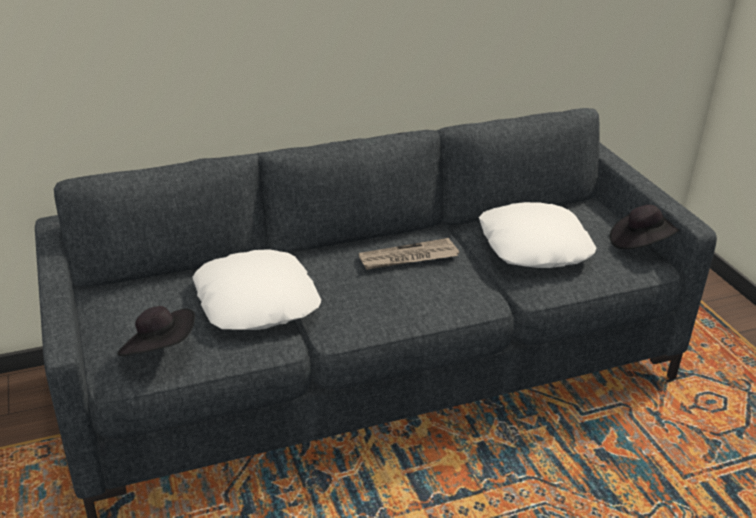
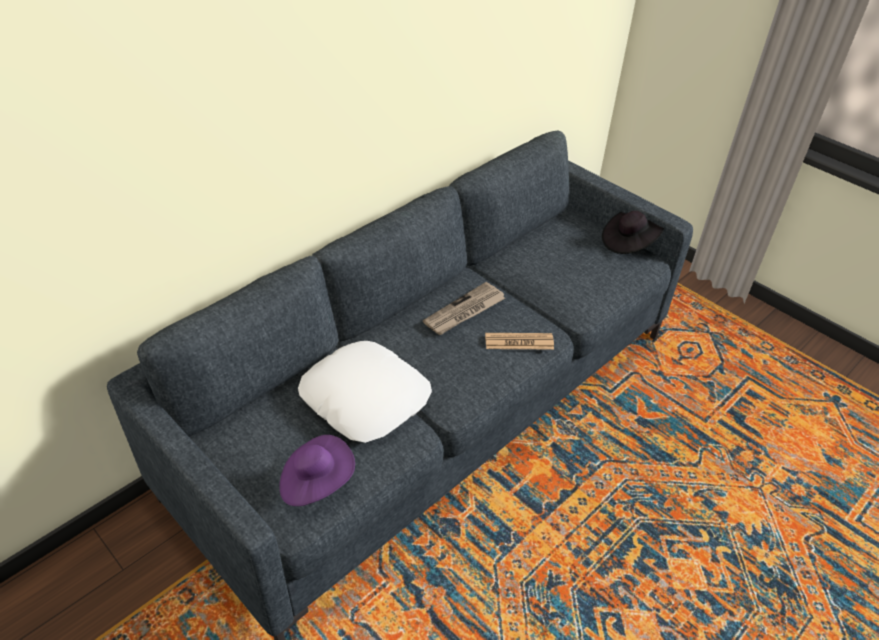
camera: 25 degrees left, 10 degrees up
(160, 350) = (316, 482): black hat -> purple hat
(445, 296) = (519, 342): none -> newspaper
(533, 246) = (553, 269): white pillow -> none

